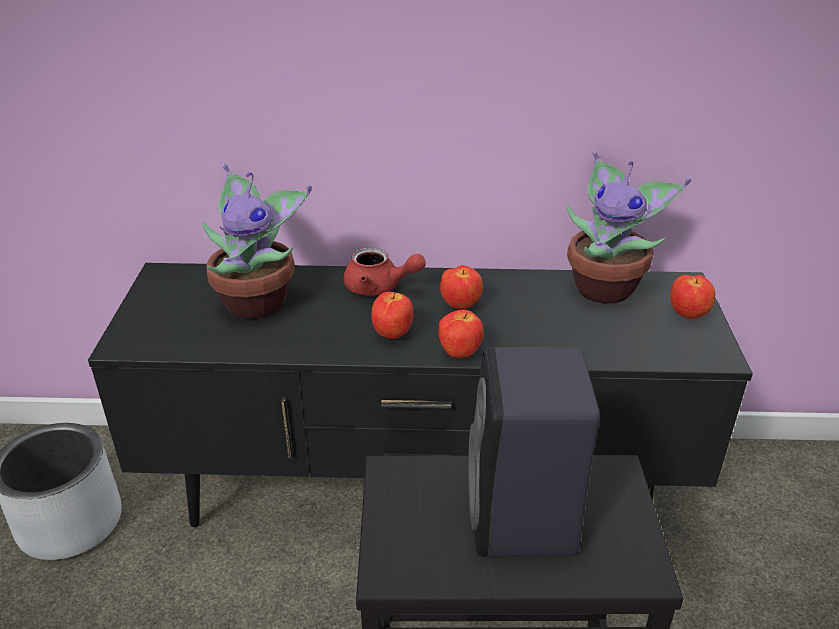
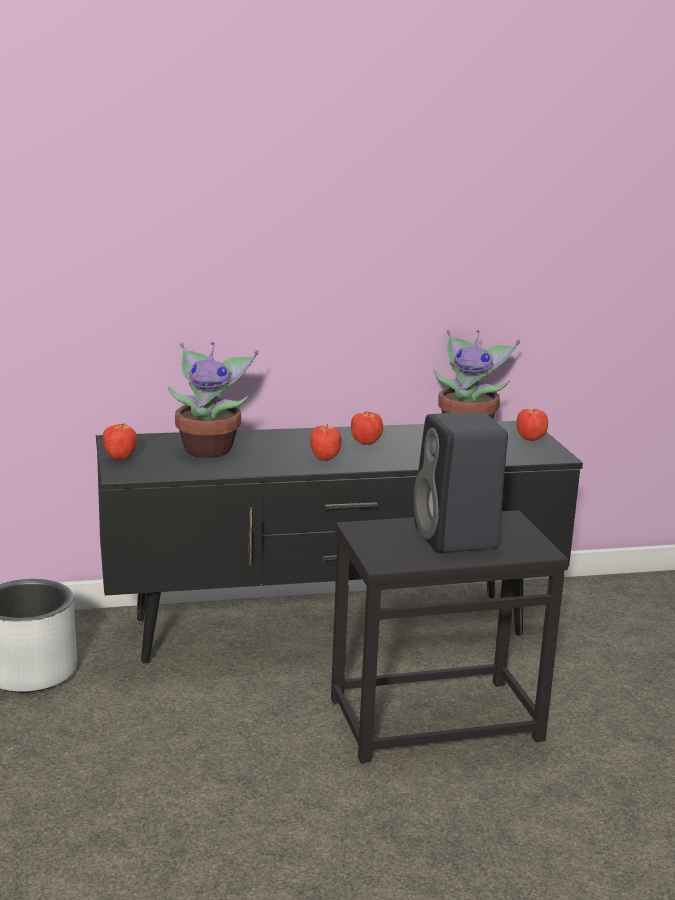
camera: 15 degrees left, 15 degrees down
(379, 287) = (298, 438): red teapot -> none
(460, 353) = (379, 464): apple -> apple (120, 458)

